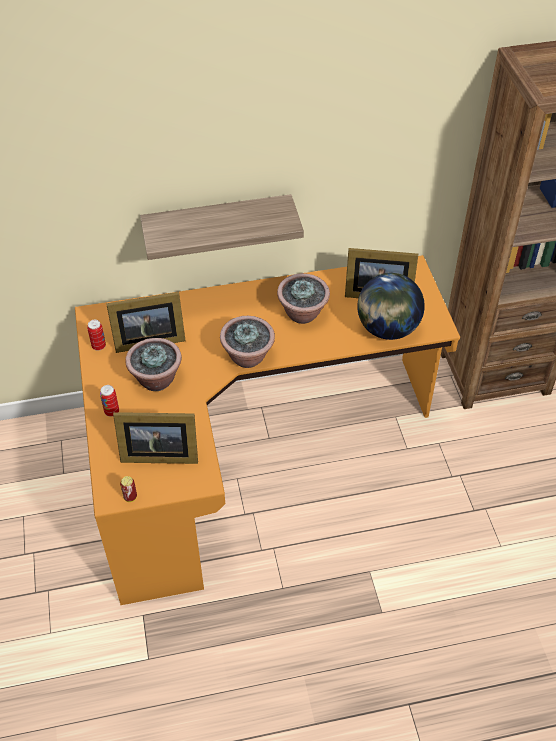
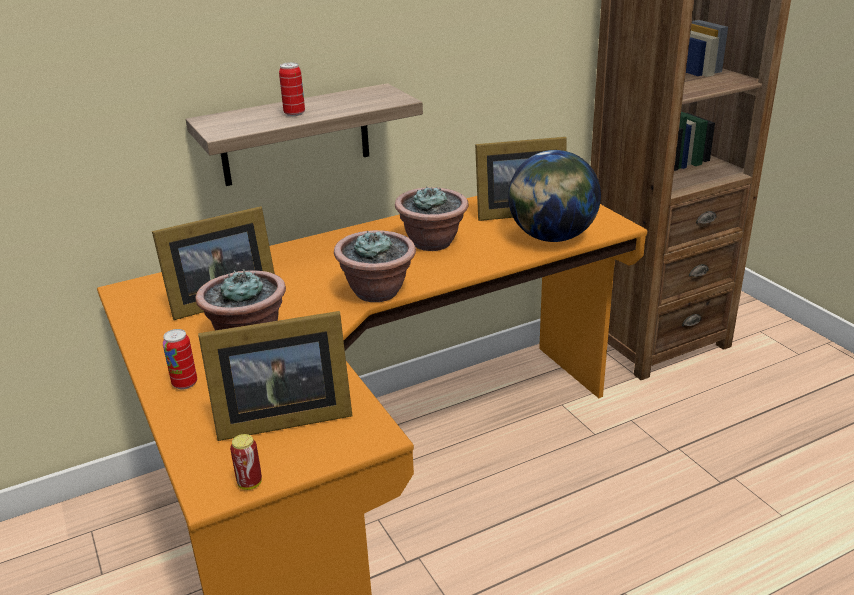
camera: 15 degrees left, 20 degrees down
(99, 346) = (144, 318): can -> can (294, 113)

